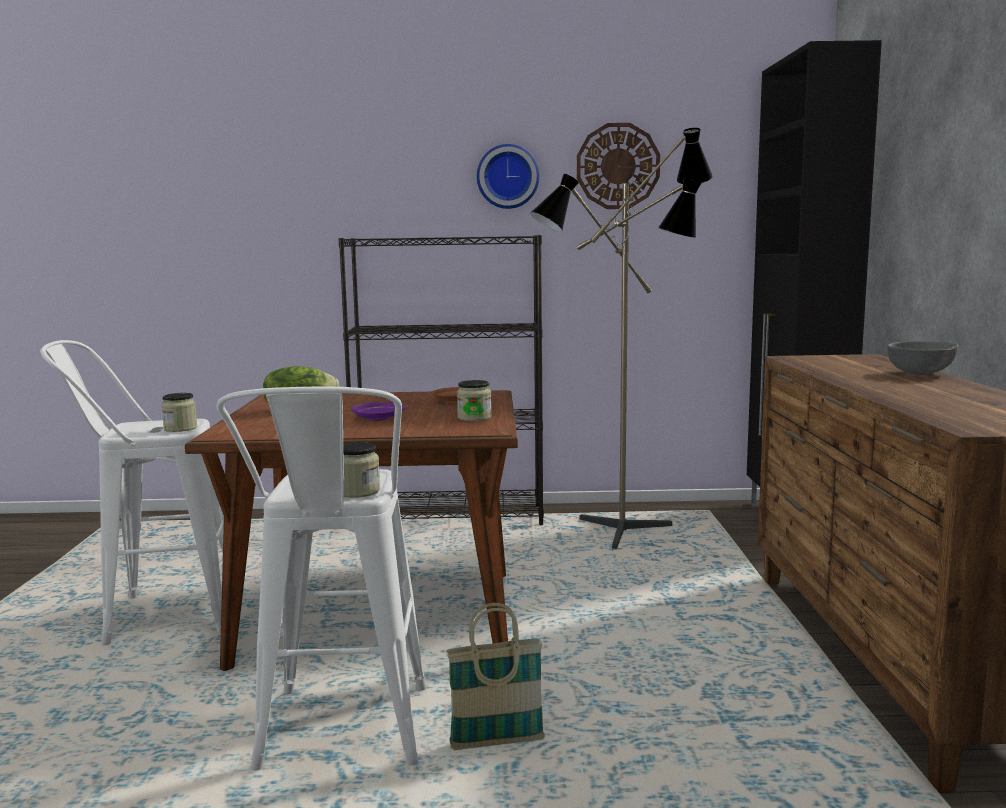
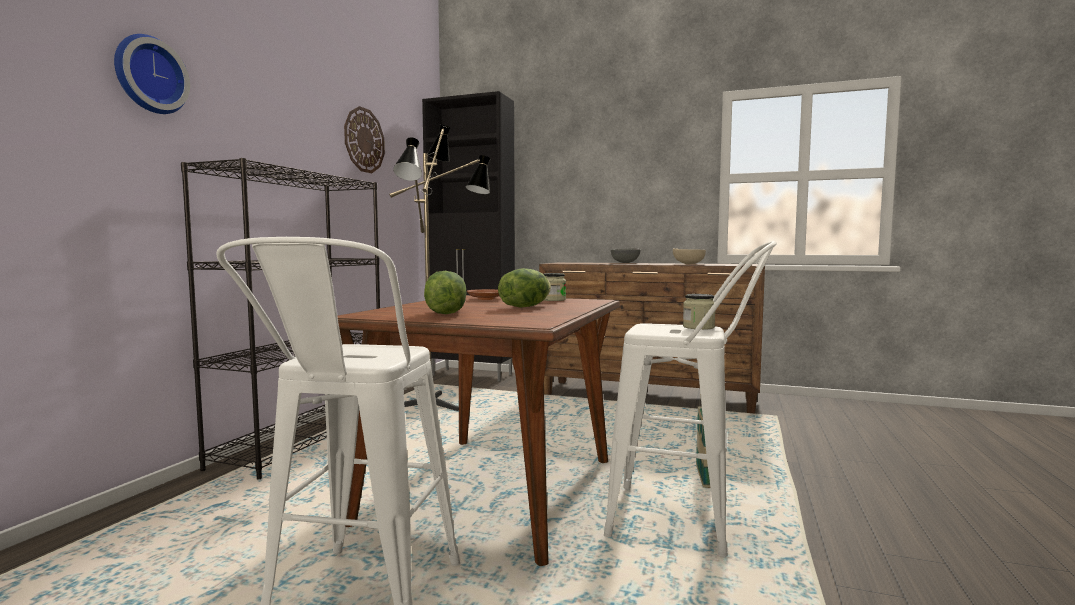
camera: 70 degrees left, 5 degrees down
(180, 428) = (387, 348): jar -> none
(378, 418) = (525, 307): purple plate -> lettuce
(507, 177) = (304, 130): wall clock -> wall clock (148, 75)
(936, 399) = (688, 264): none -> beige bowl

